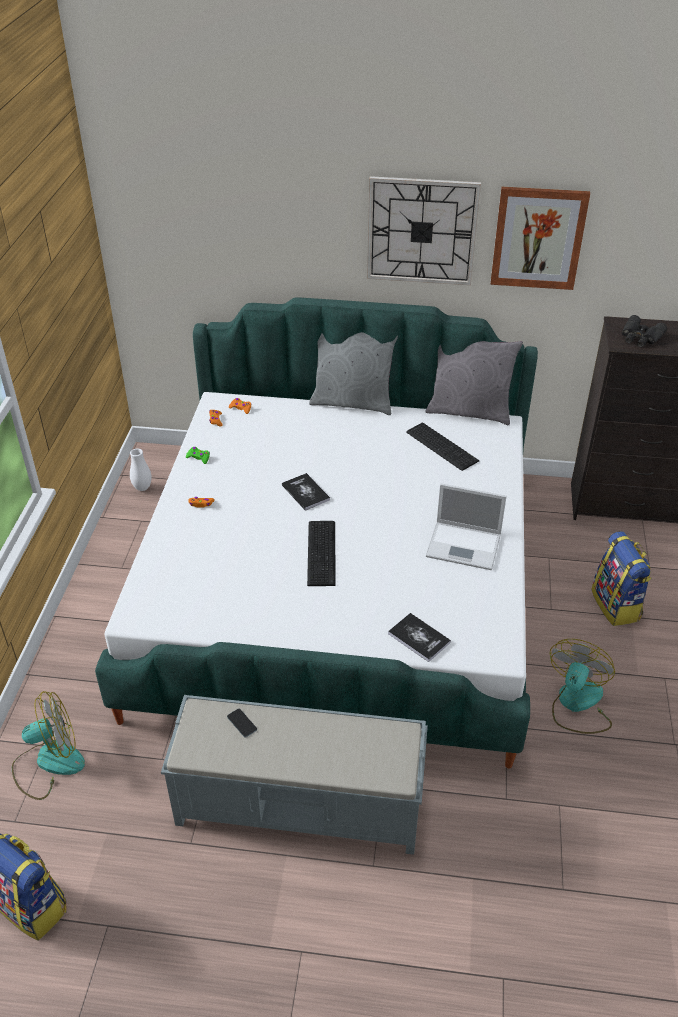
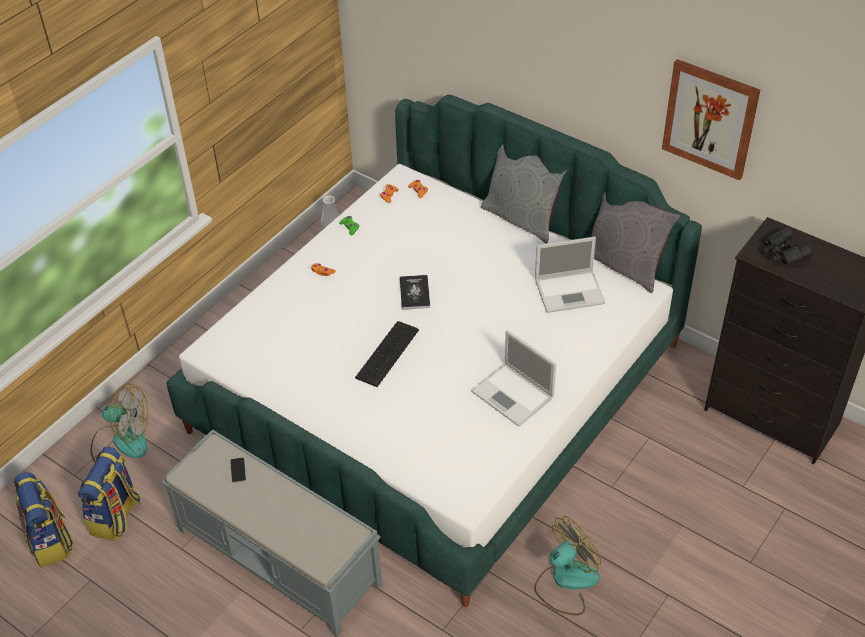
camera: 30 degrees right, 5 degrees up
(419, 638) = (410, 460): book -> none
(421, 231) = (603, 78): wall clock -> none
(442, 445) = (570, 291): keyboard -> laptop
(616, 605) = (678, 509): backpack -> backpack (116, 517)

